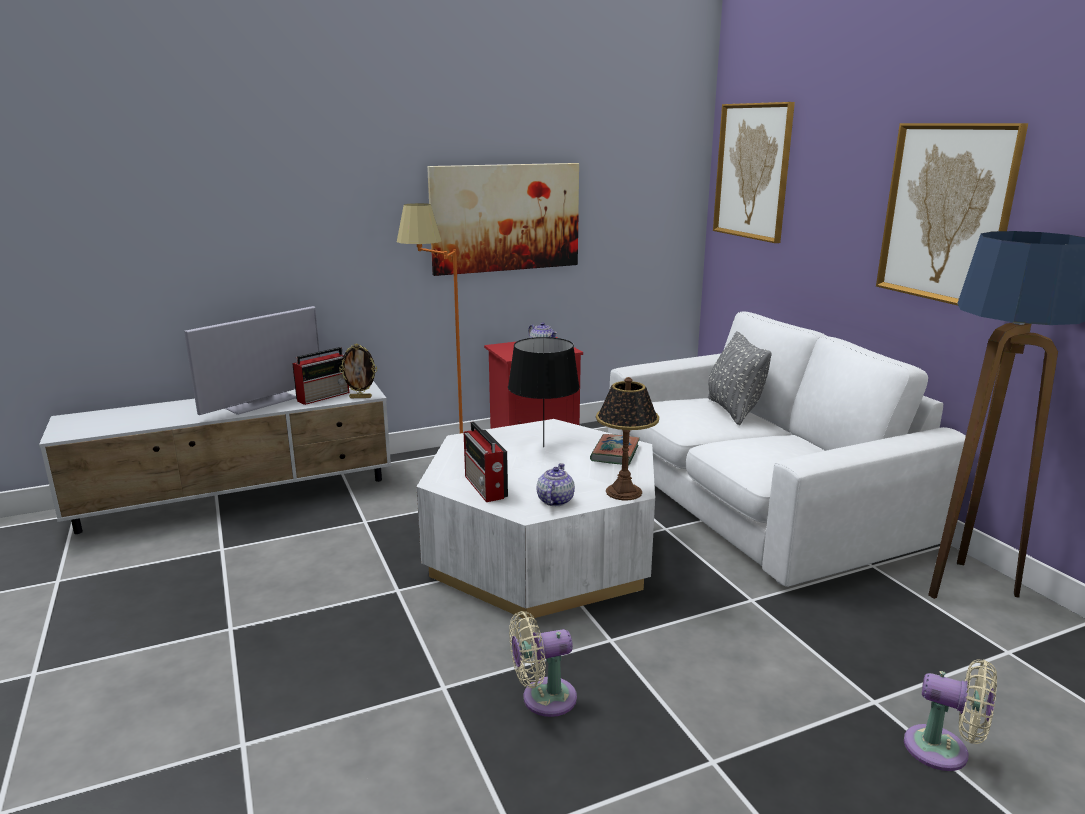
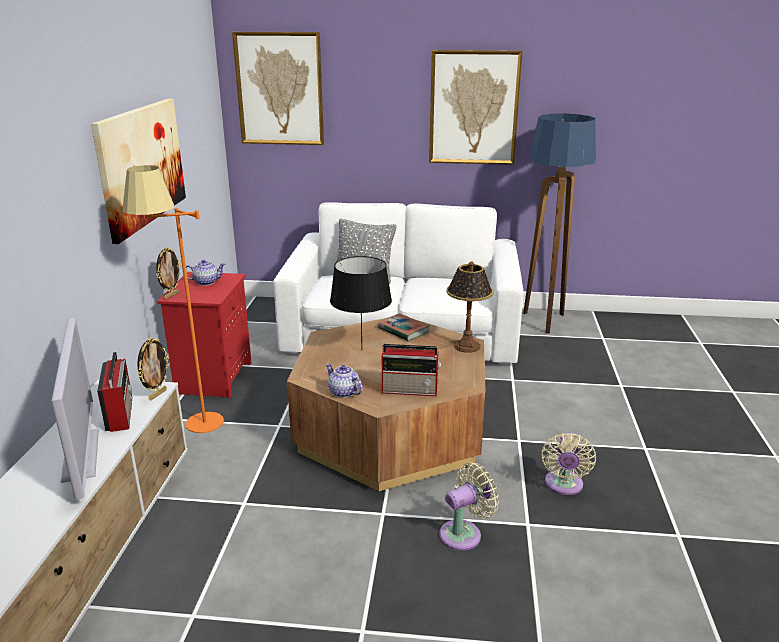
camera: 60 degrees left, 5 degrees up
(500, 345) = (171, 295): none -> picture frame
(542, 552) = (391, 430): white coffee table -> brown coffee table
(554, 501) = (458, 371): teapot -> teapot (344, 392)
(943, 751) = (662, 385): beige fan -> beige fan (464, 533)

